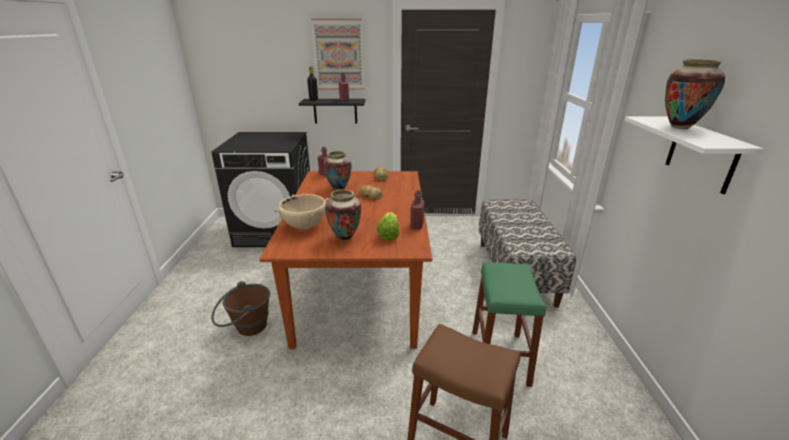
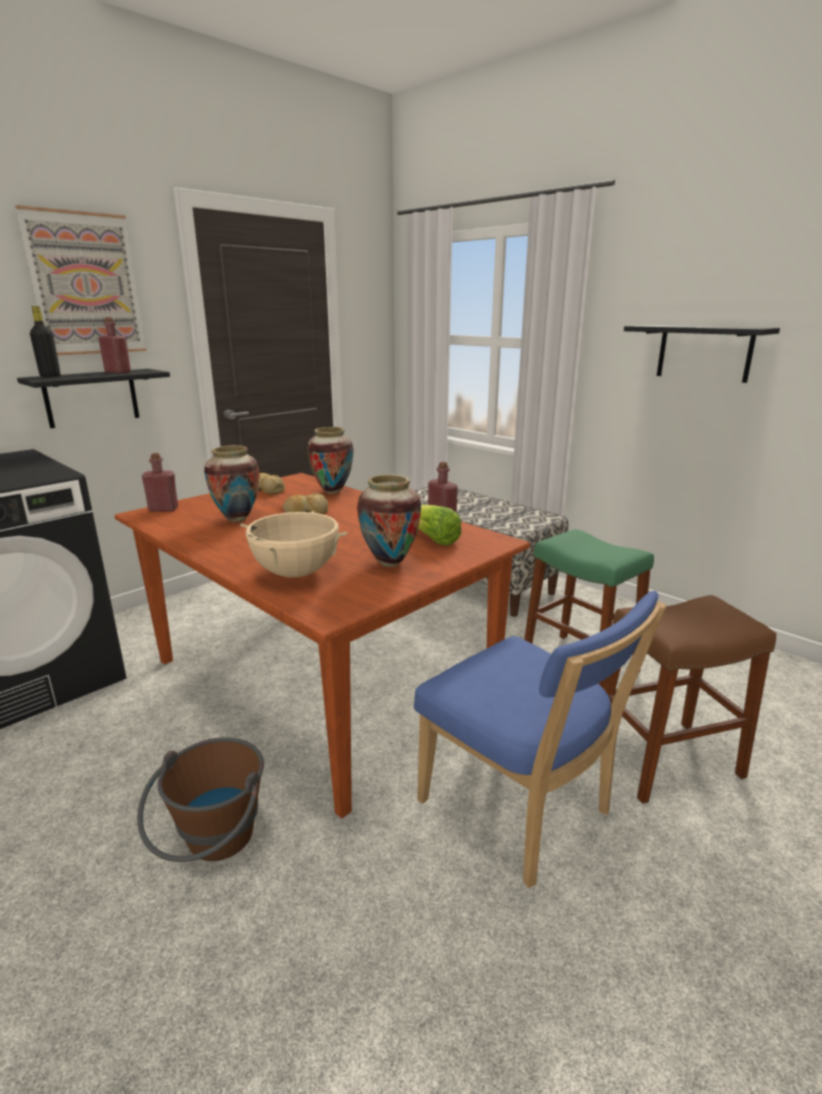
camera: 45 degrees left, 5 degrees down
(349, 401) = (520, 812): none -> blue chair
(680, 127) = (690, 326): vase -> vase (332, 492)
(701, 154) = (704, 353): white shelf -> black shelf

